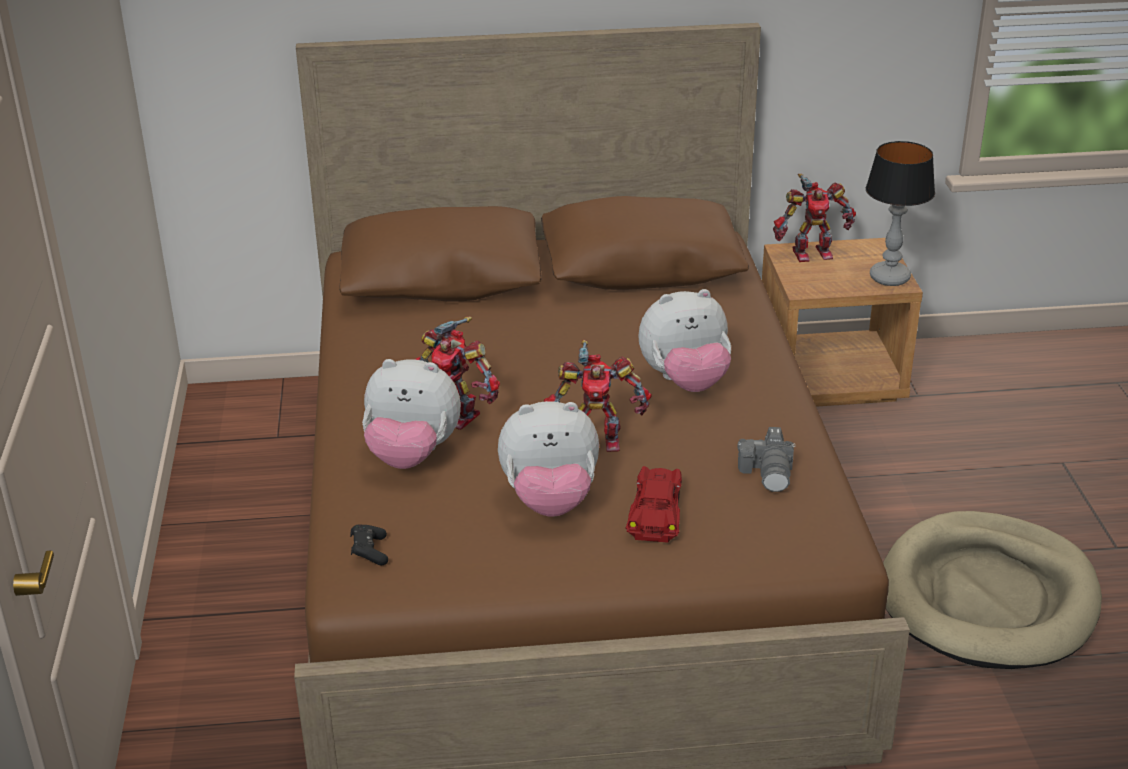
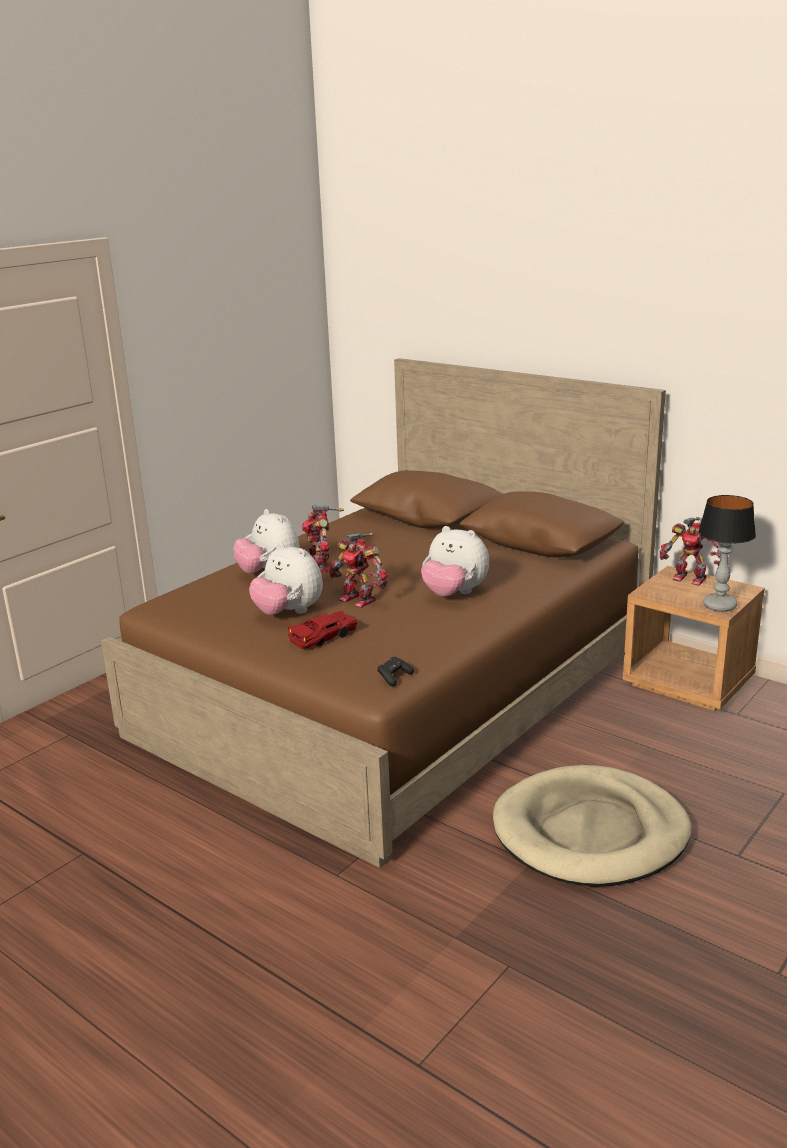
camera: 45 degrees right, 10 degrees down
(369, 552) = (182, 599): black game controller -> black game controller (394, 677)
(768, 473) = (413, 645): camera -> none

